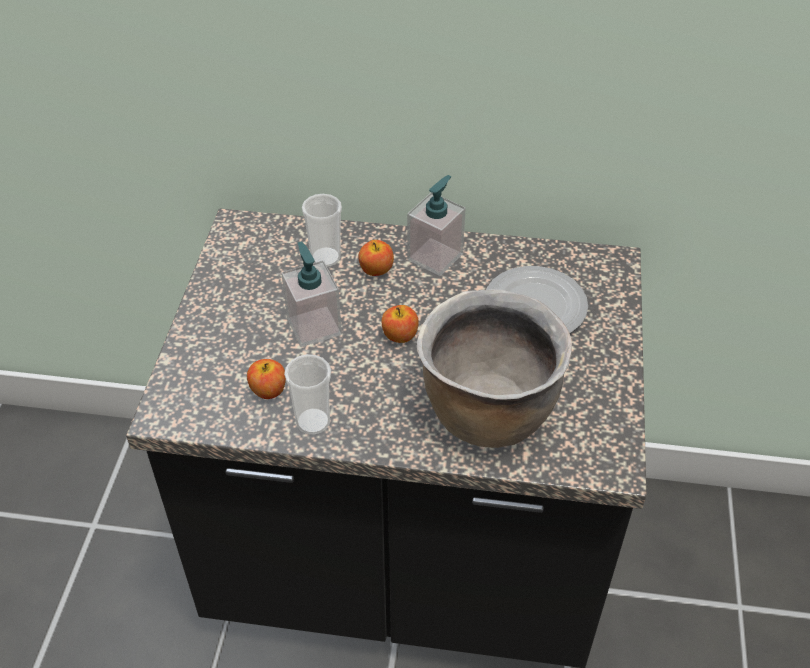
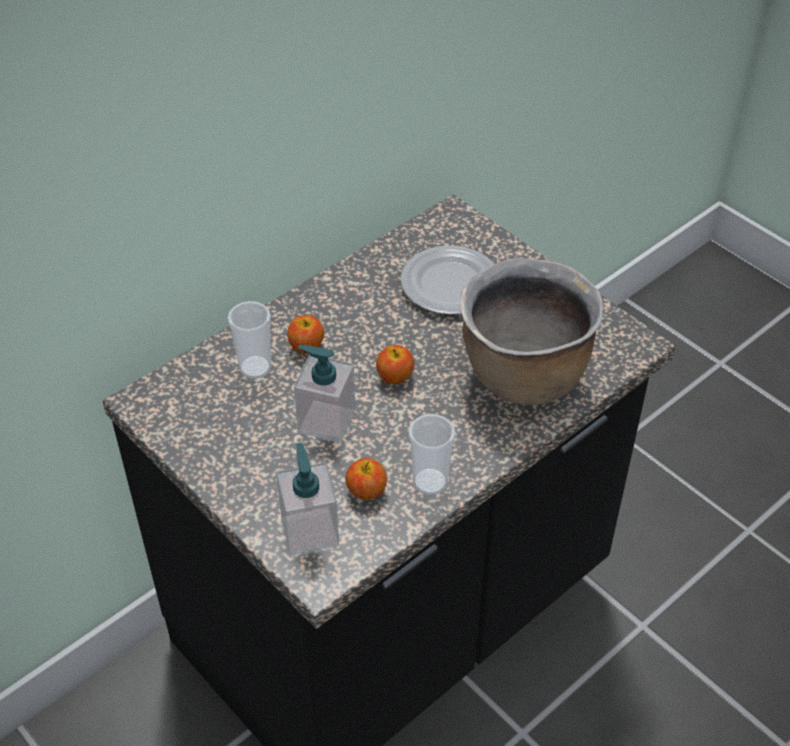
camera: 50 degrees left, 0 degrees up
(435, 256) = (333, 303): soap dispenser -> soap dispenser (309, 531)

